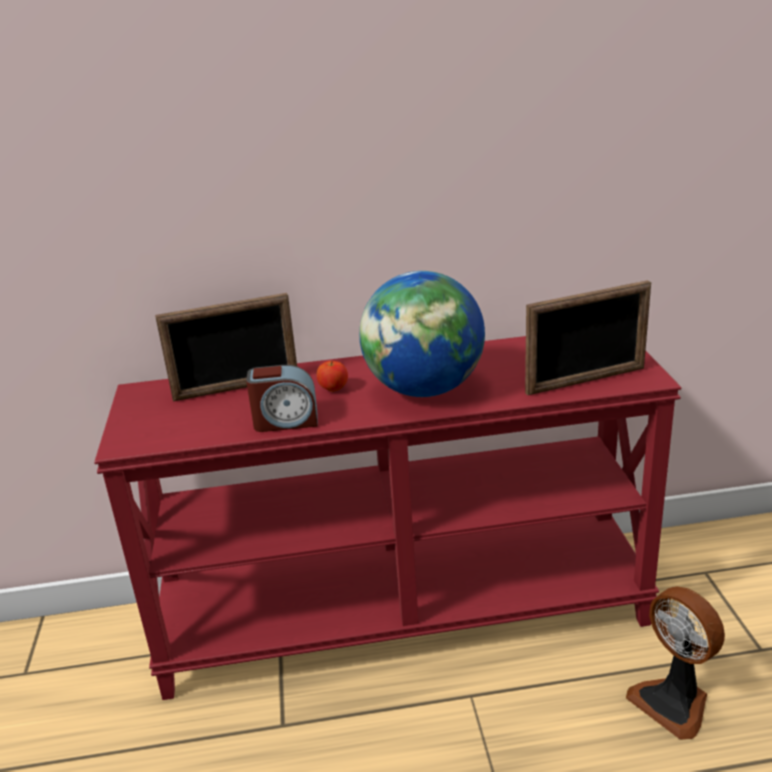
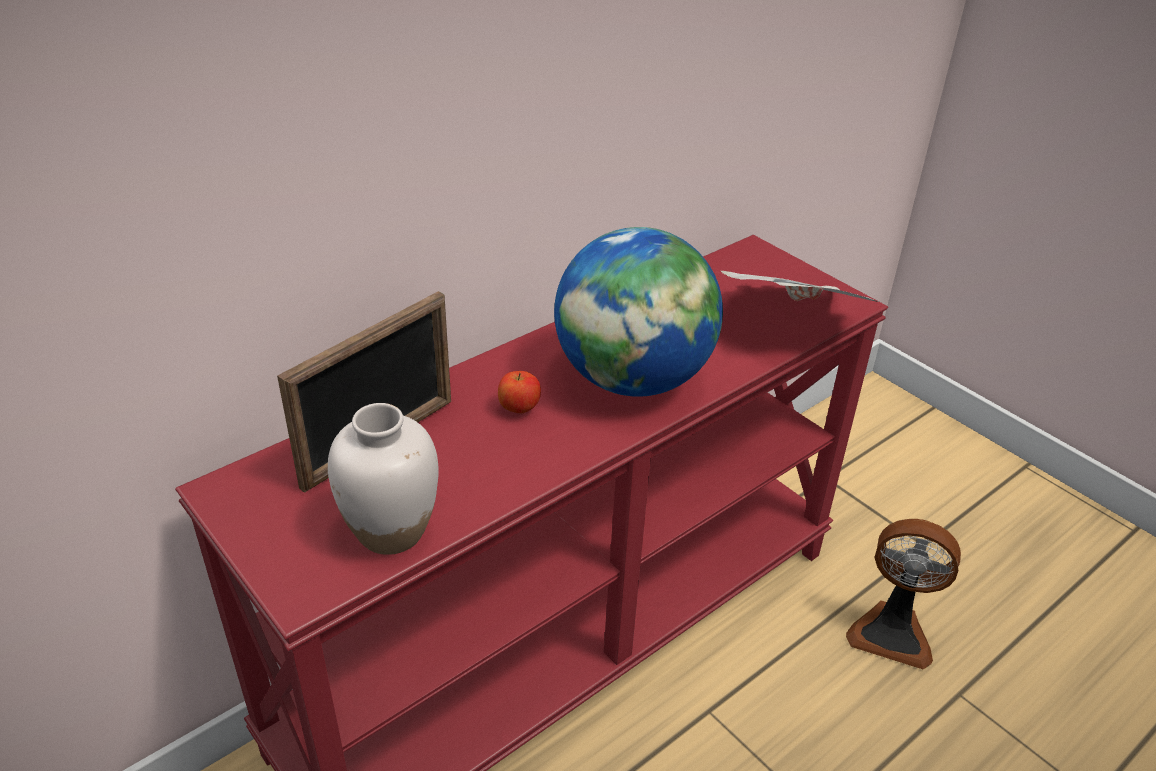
camera: 35 degrees left, 10 degrees up
(194, 430) = (390, 532): none -> white vase
(285, 421) = (506, 477): alarm clock -> none
(586, 381) = (793, 321): picture frame -> newspaper

